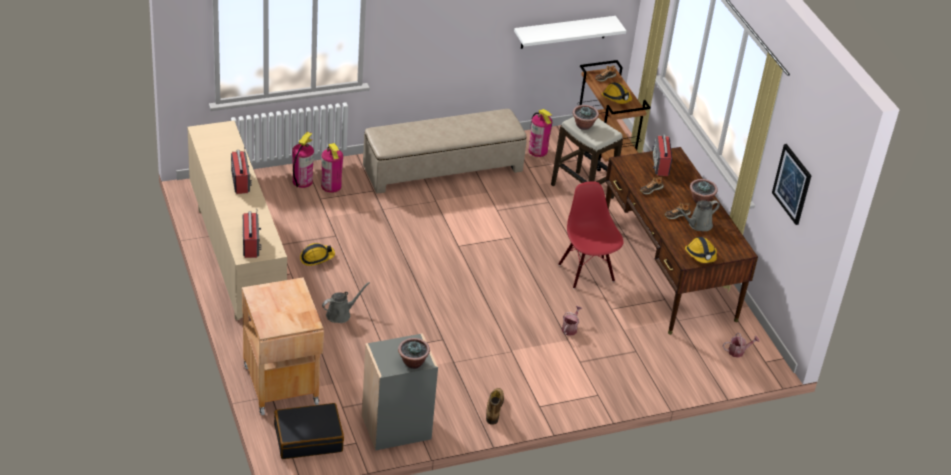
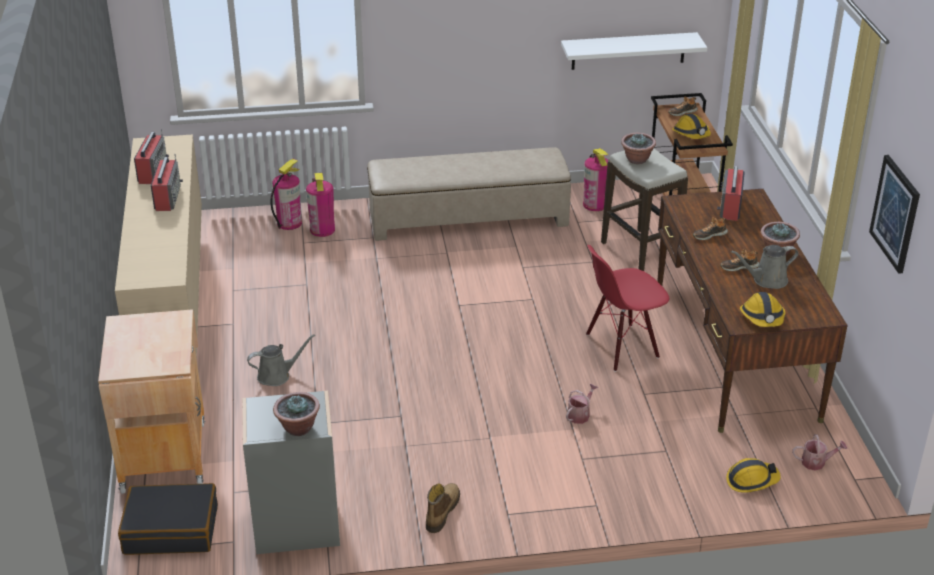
camera: 15 degrees right, 5 degrees down
(250, 244) = (146, 267): radio -> radio (153, 171)
(316, 258) = (272, 307): hard hat -> hard hat (751, 480)
(587, 272) = (622, 347): red chair -> red chair turned 105 degrees counterclockwise

